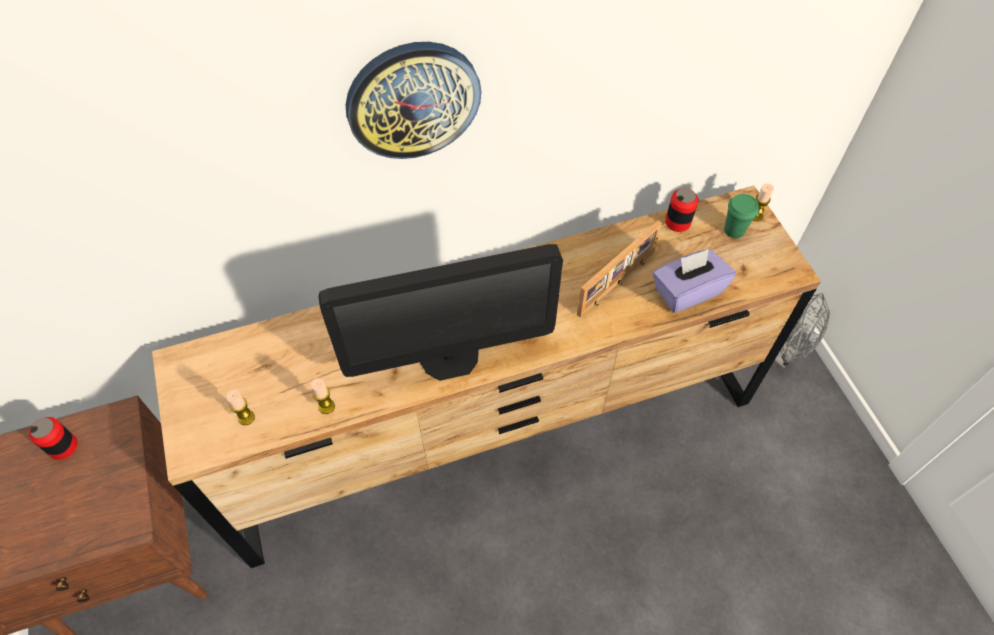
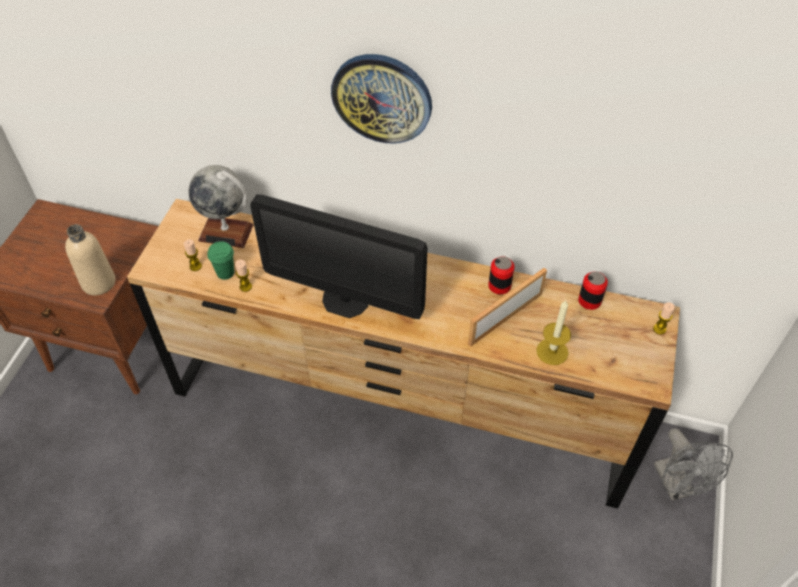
camera: 35 degrees right, 5 degrees down
(63, 447) = (99, 233): can -> can (499, 286)
(115, 507) = (98, 283): none -> beige bottle
(250, 357) = (226, 232): none -> globe
(617, 283) = (504, 317): picture frame -> picture frame turned 150 degrees clockwise
(687, 291) = (552, 351): purple tissue box -> candle
(734, 230) = (630, 330): green cup -> green cup (225, 273)

